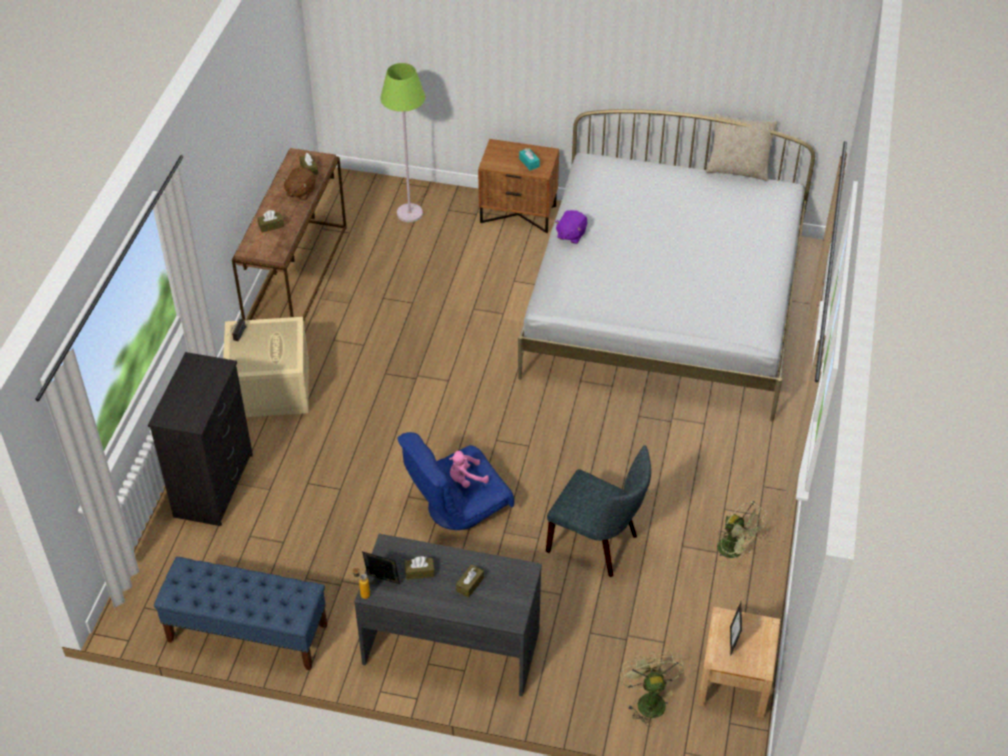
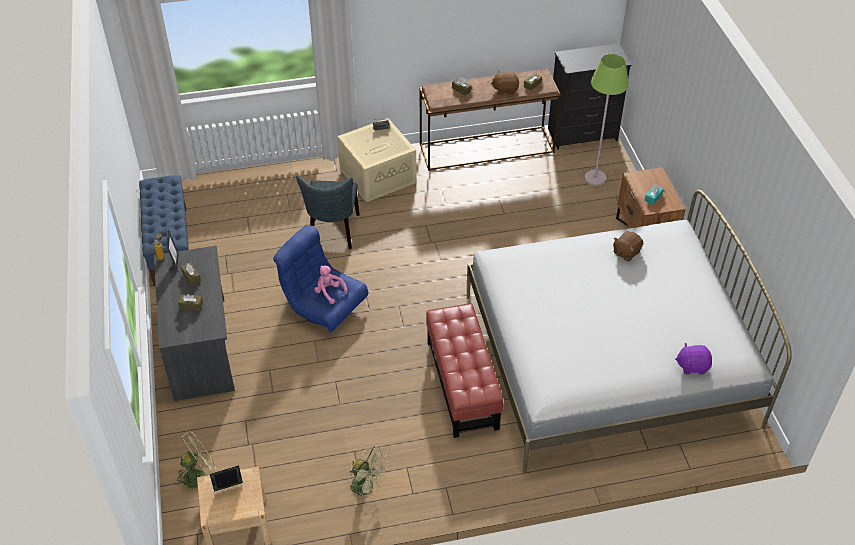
camera: 65 degrees right, 0 degrees up
(214, 485) = (280, 185): black dresser -> black dresser (583, 135)
(571, 235) = (578, 244): purple plush toy -> purple plush toy (692, 366)
(598, 544) = (329, 398): grey chair -> grey chair (333, 233)
(603, 207) = (626, 252): none -> brown plush toy
(638, 426) = (462, 384): none -> red ottoman
(735, 551) = (366, 488): green fan -> green fan turned 75 degrees counterclockwise
(738, 170) = (747, 324): beige pillow -> none

